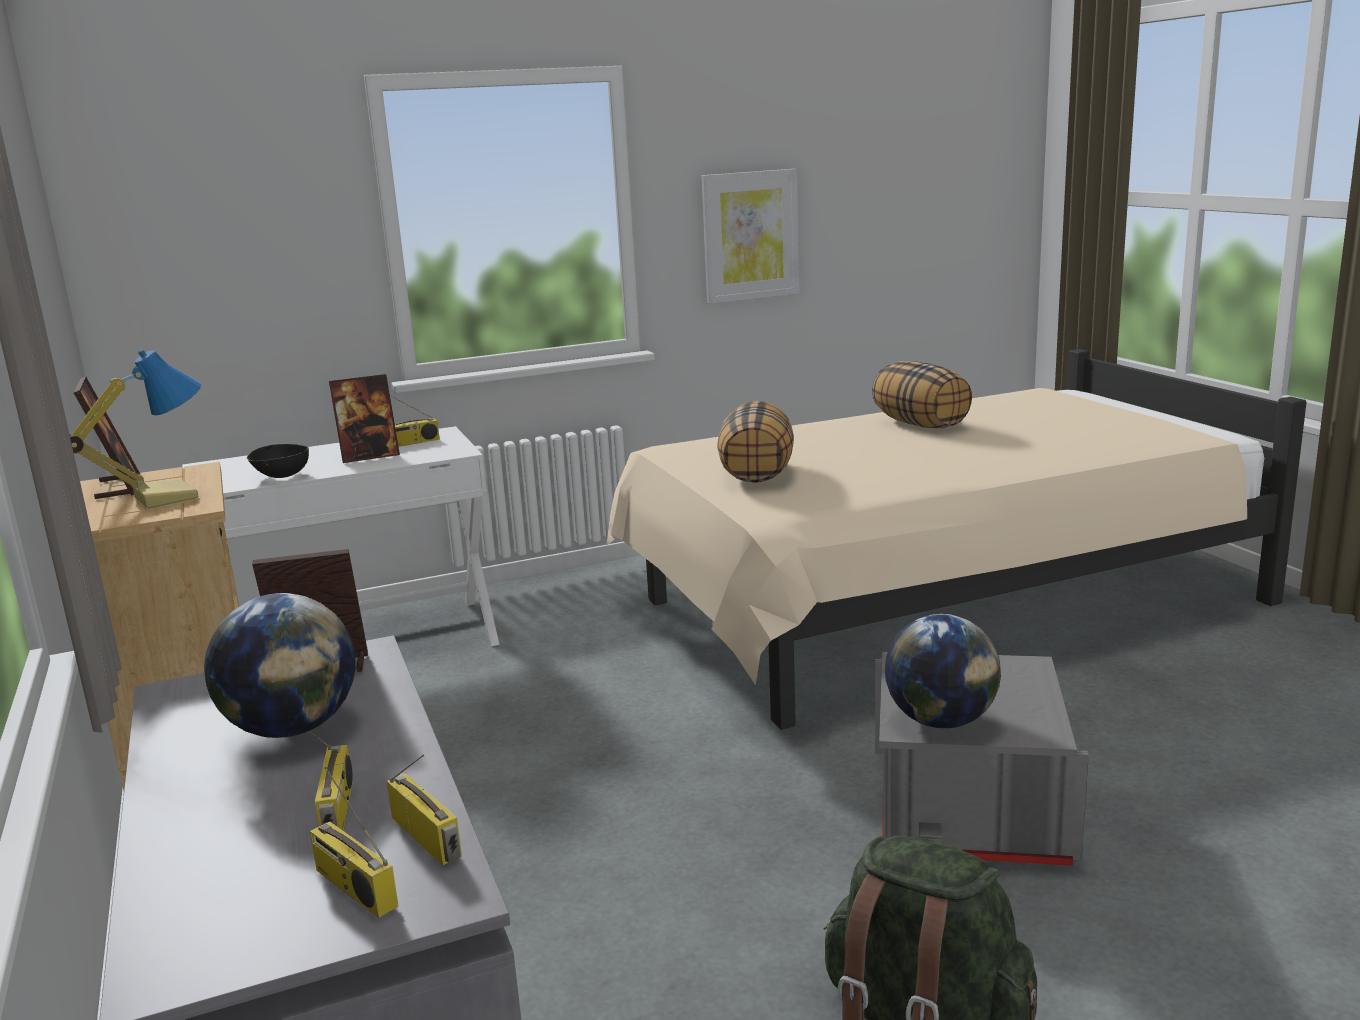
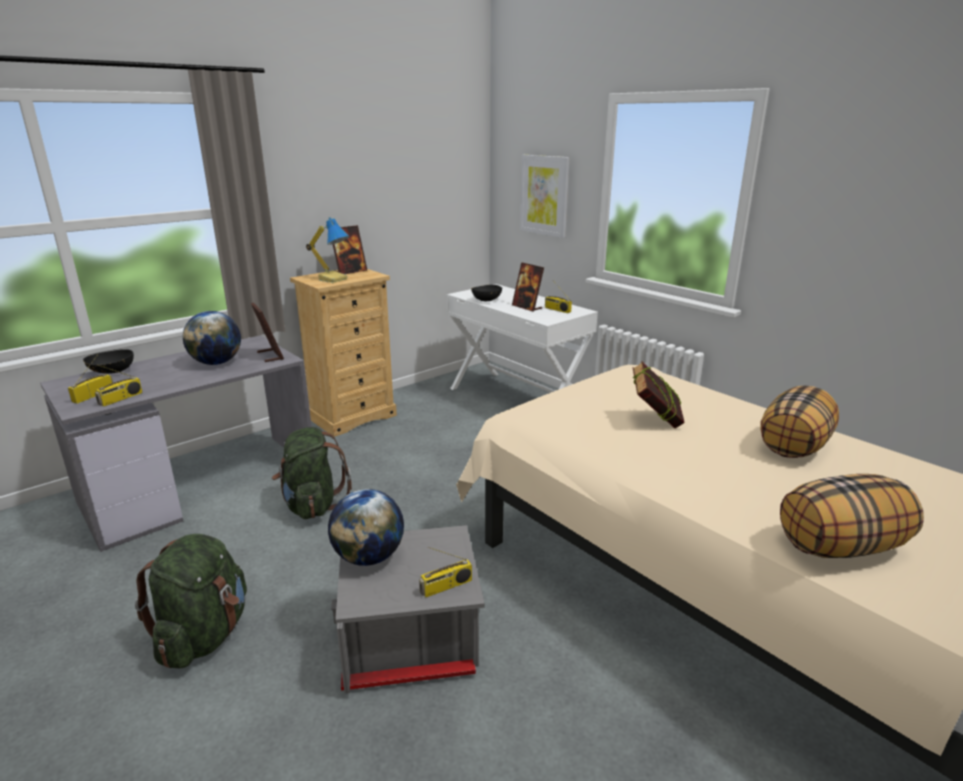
camera: 70 degrees right, 5 degrees up
(174, 884) = (112, 372): none -> black bowl
(339, 809) = (149, 382): radio -> radio (446, 587)
(562, 891) = (313, 505): none -> green backpack
(750, 236) = (848, 244): picture -> picture (544, 195)
(757, 475) = (594, 402): pillow -> pillow (840, 547)
(833, 458) = (654, 421): none -> book

